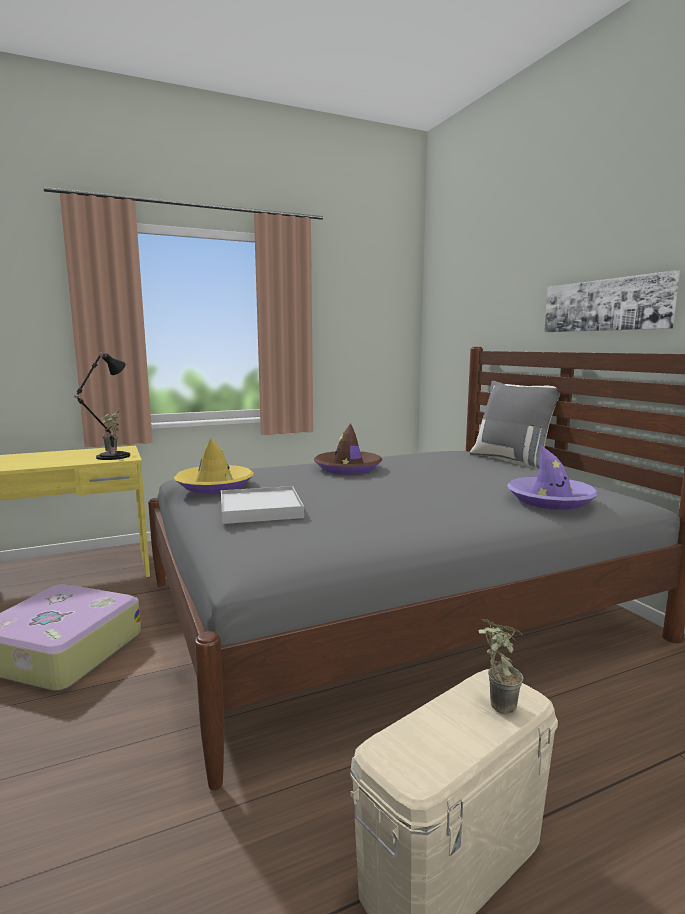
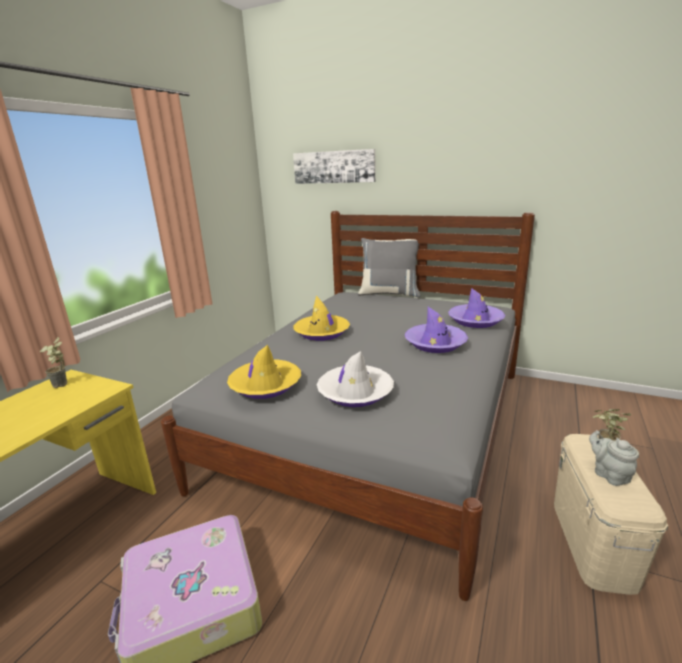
camera: 40 degrees left, 10 degrees up
(110, 457) = (86, 393): black table lamp -> none
(260, 509) = (355, 392): white tray -> white hat
(348, 468) = (322, 332): brown hat -> yellow hat
(435, 502) = (435, 343): none -> purple hat
(446, 725) = (609, 474): none -> grey teapot
(606, 305) = (448, 183): picture -> picture (334, 167)

